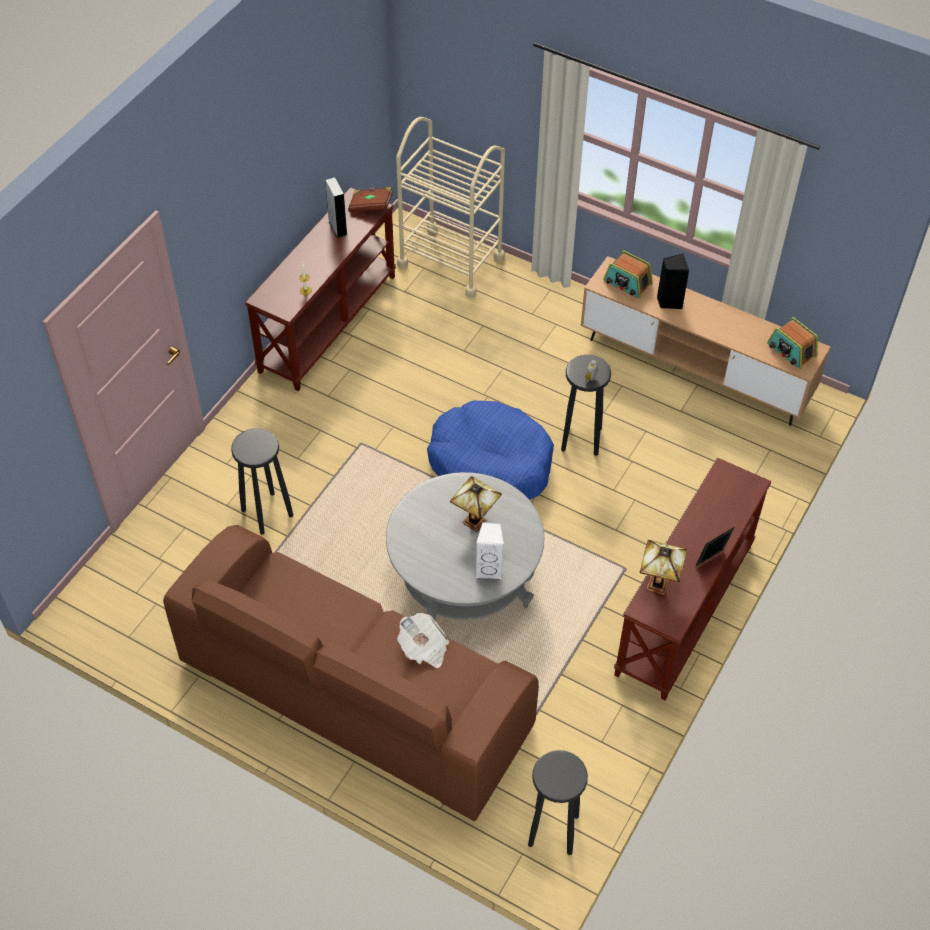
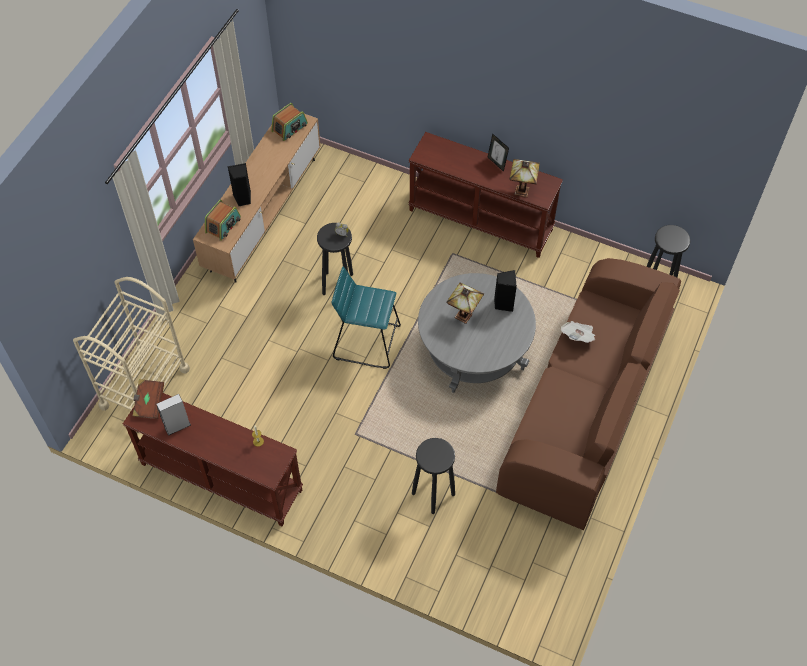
camera: 95 degrees left, 5 degrees up
(489, 569) = (503, 303): white speaker -> black speaker
(490, 463) = (367, 341): blue dog bed -> turquoise stool

